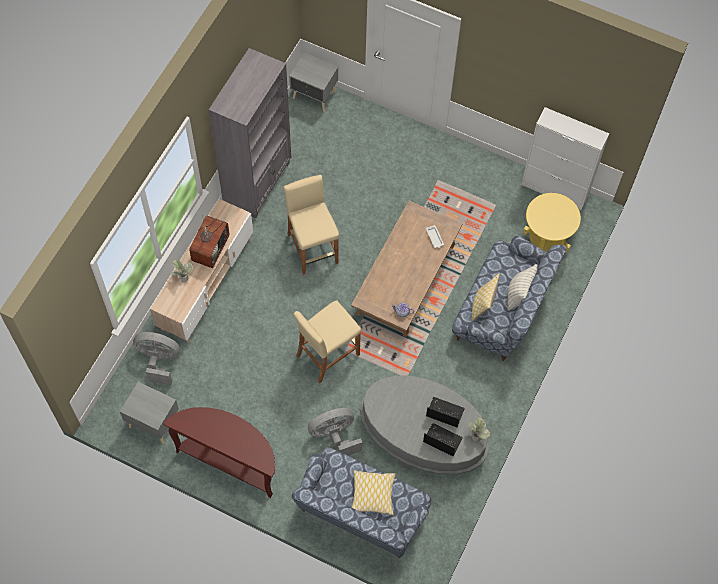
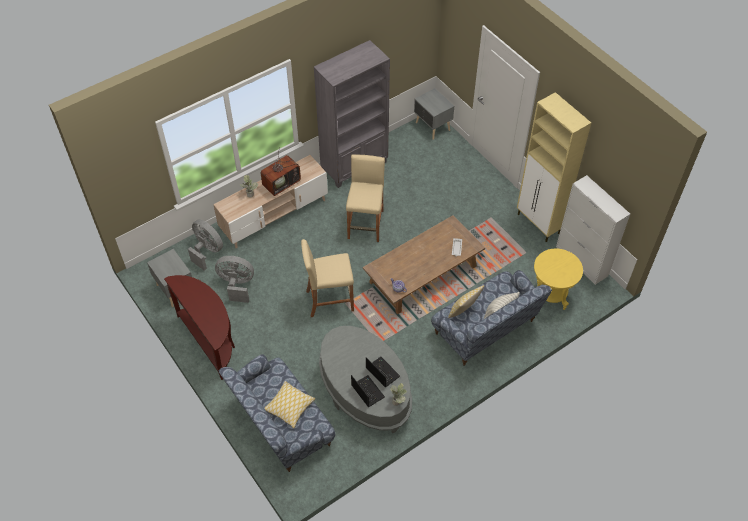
camera: 30 degrees right, 10 degrees down
(334, 436) = (298, 359): grey fan -> grey fan (237, 285)
(490, 166) = (538, 224): none -> beige cabinet

